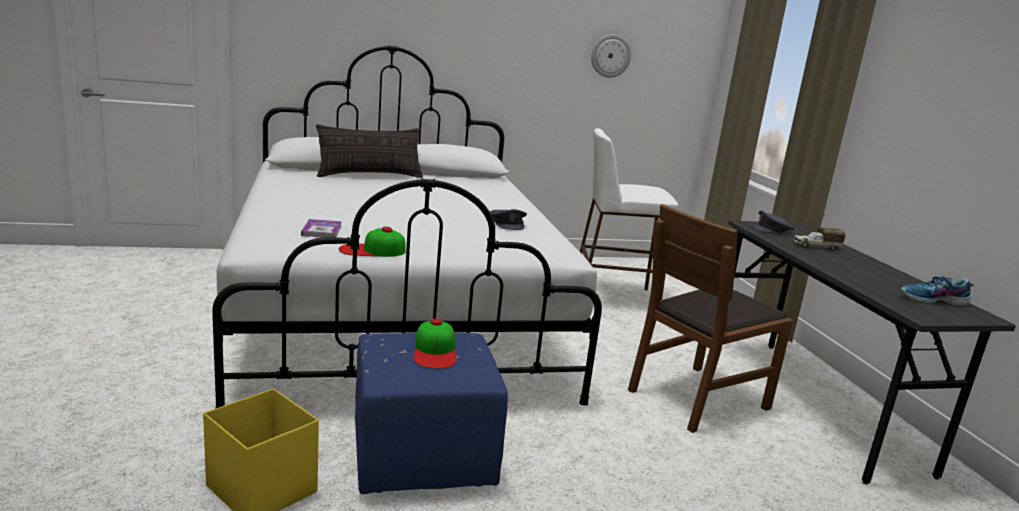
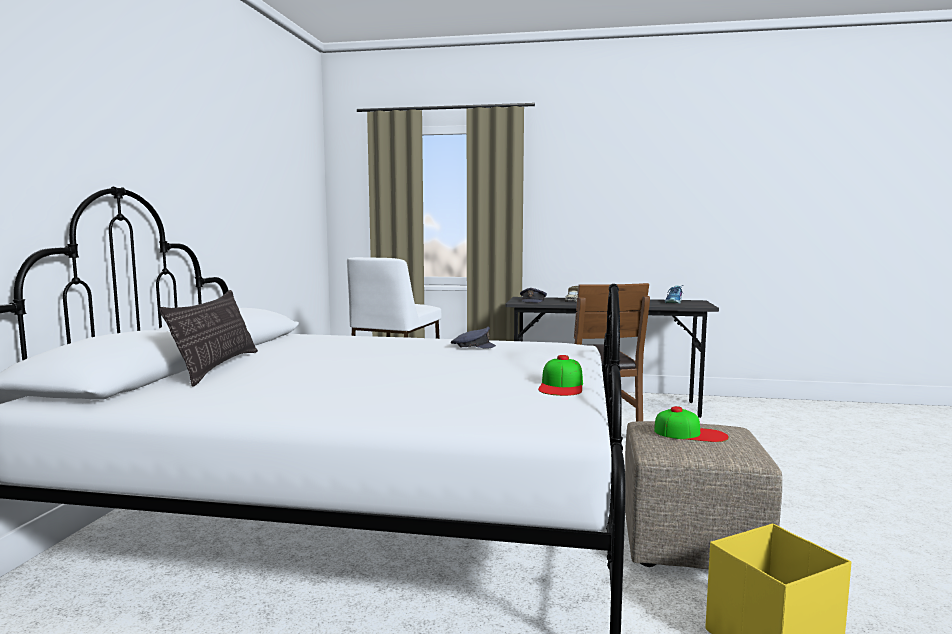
camera: 65 degrees left, 10 degrees down
(321, 230) = (481, 397): book -> none
(424, 456) = (689, 543): blue ottoman -> beige ottoman
(610, 56) = (276, 191): wall clock -> none

